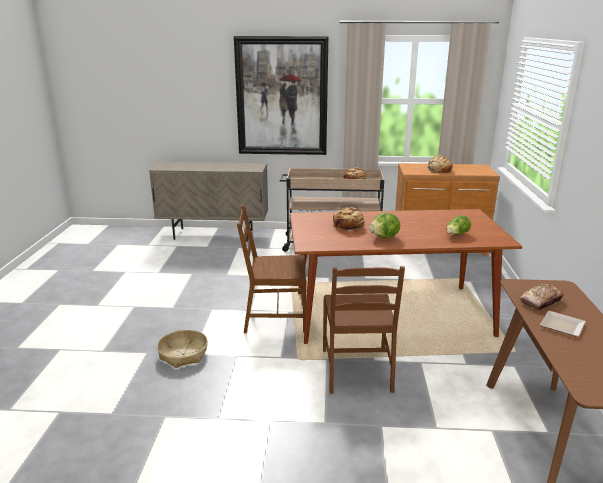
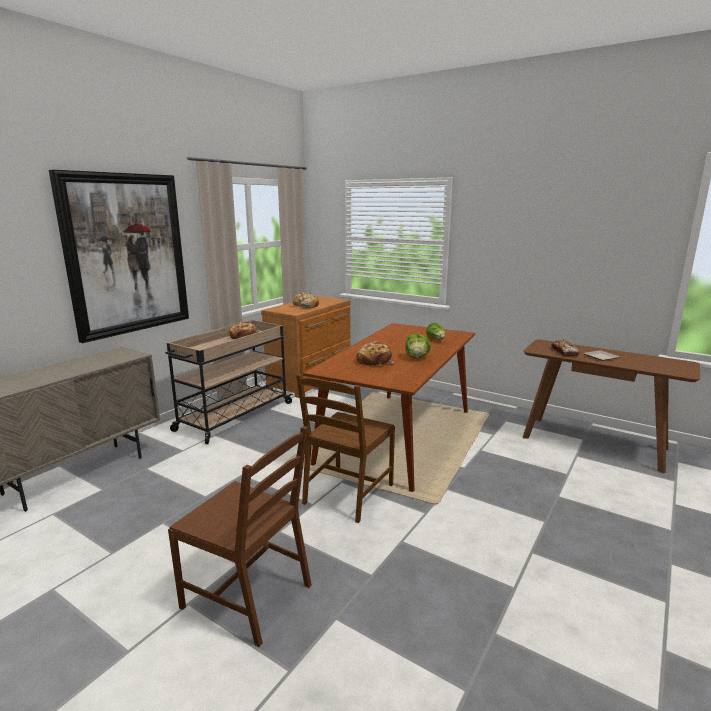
camera: 60 degrees left, 5 degrees down
(183, 354) = (367, 583): basket -> none
(358, 371) = (475, 480): brown chair -> brown chair (249, 595)

